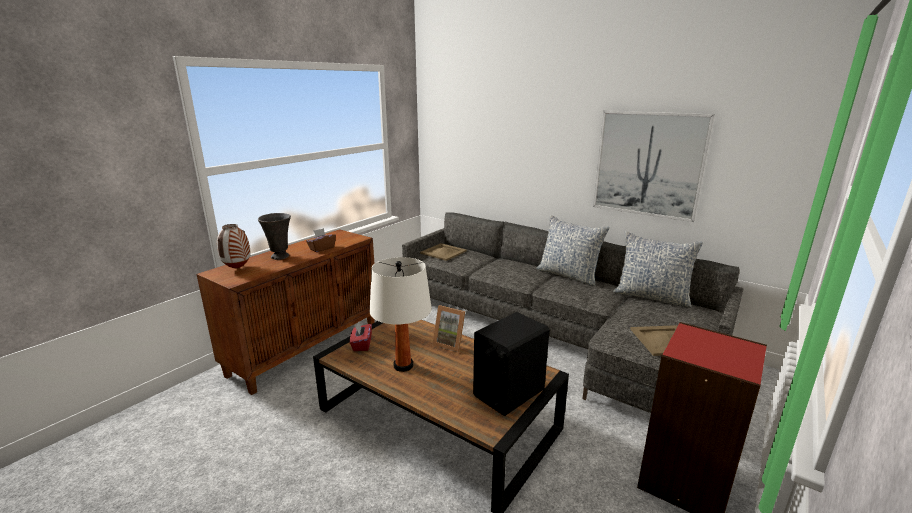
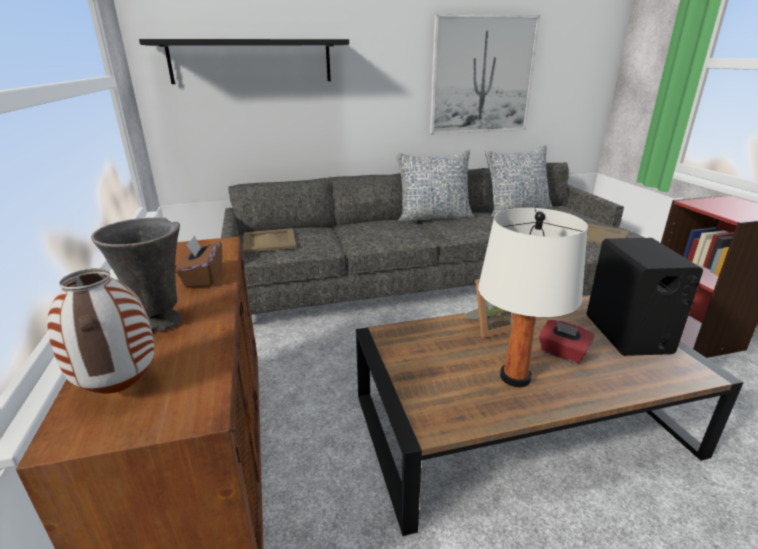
camera: 50 degrees left, 5 degrees up
(361, 345) = (422, 390): red tissue box -> red tissue box (562, 353)
(475, 136) = (251, 61): none -> black shelf

